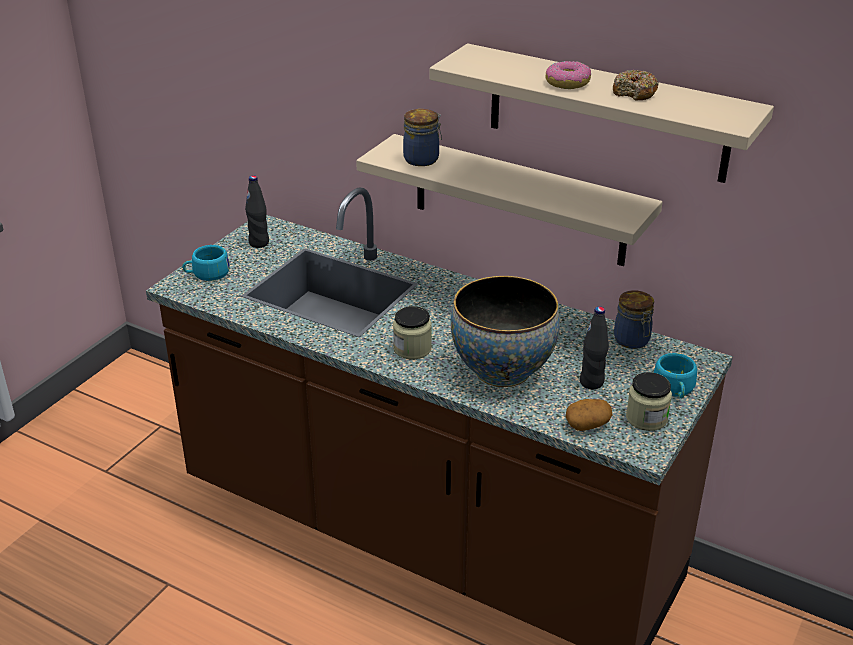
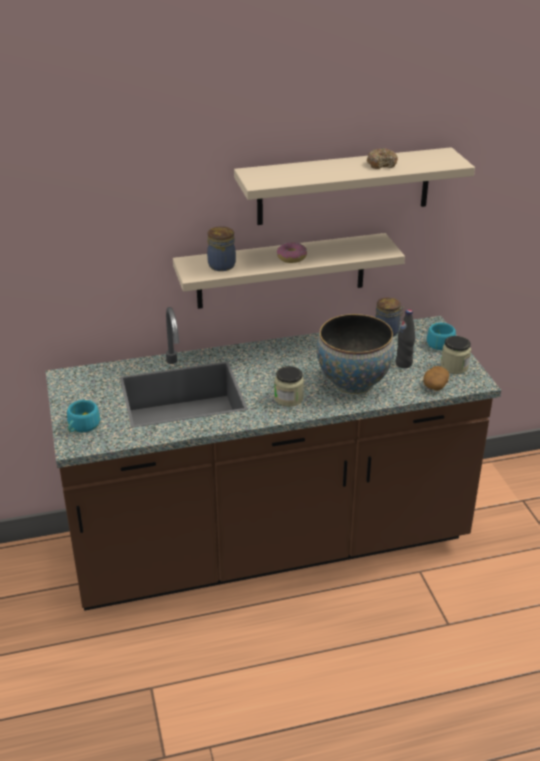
camera: 45 degrees left, 0 degrees up
(259, 243) = (82, 389): black bottle -> none
(567, 83) = (339, 171): donut -> donut (291, 257)

